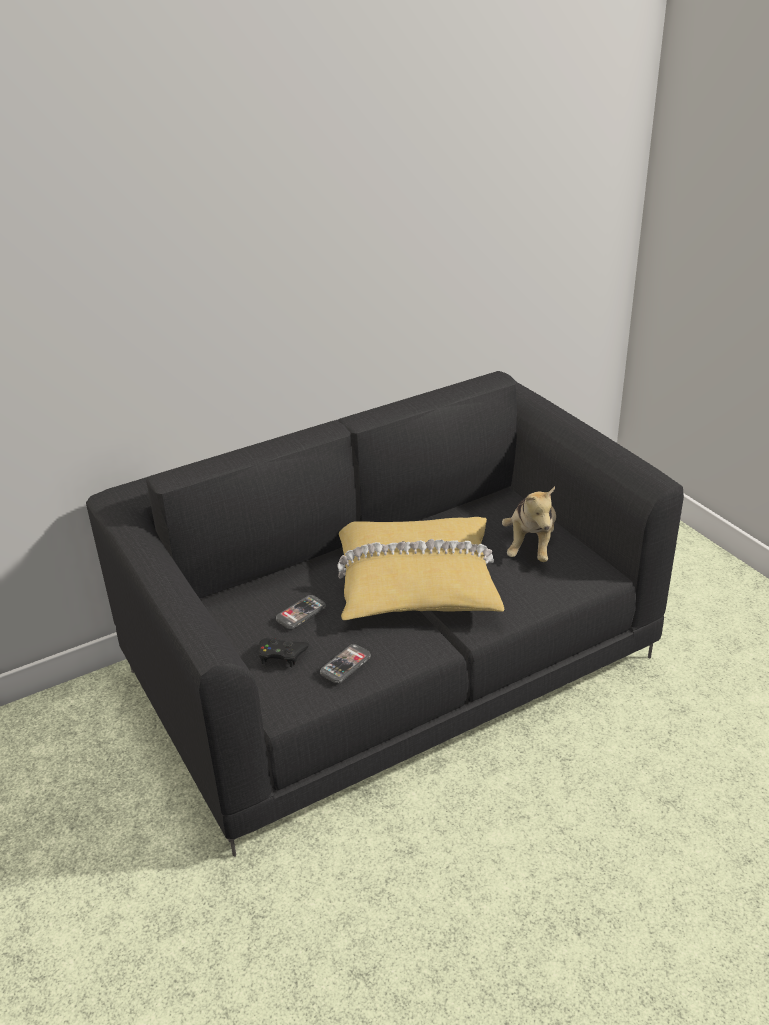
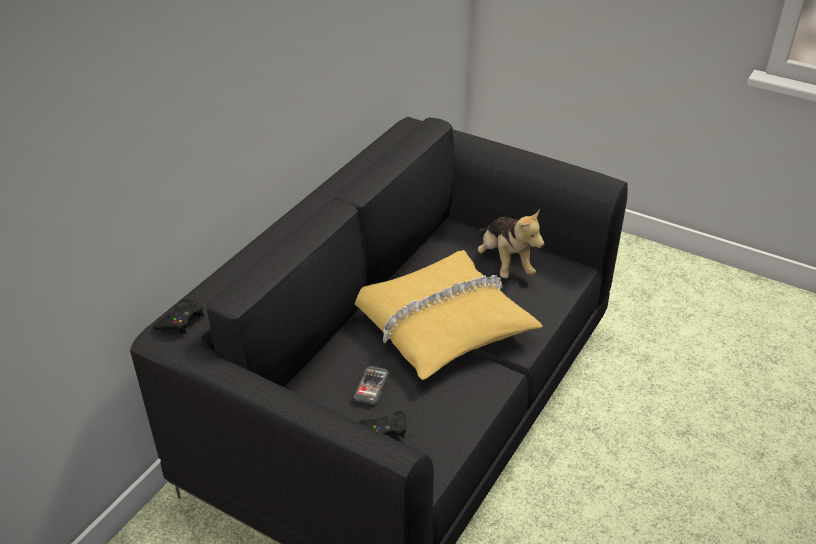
camera: 30 degrees left, 5 degrees up
(138, 490) = (181, 320): none -> black game controller
(345, 665) = (445, 418): phone -> none

